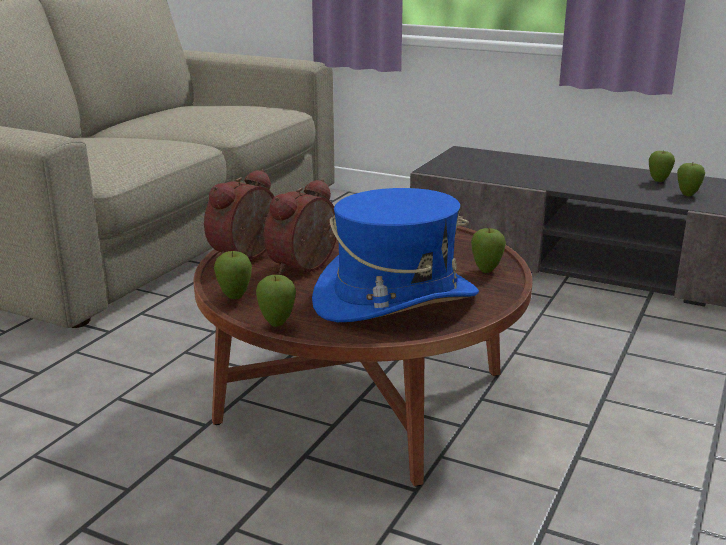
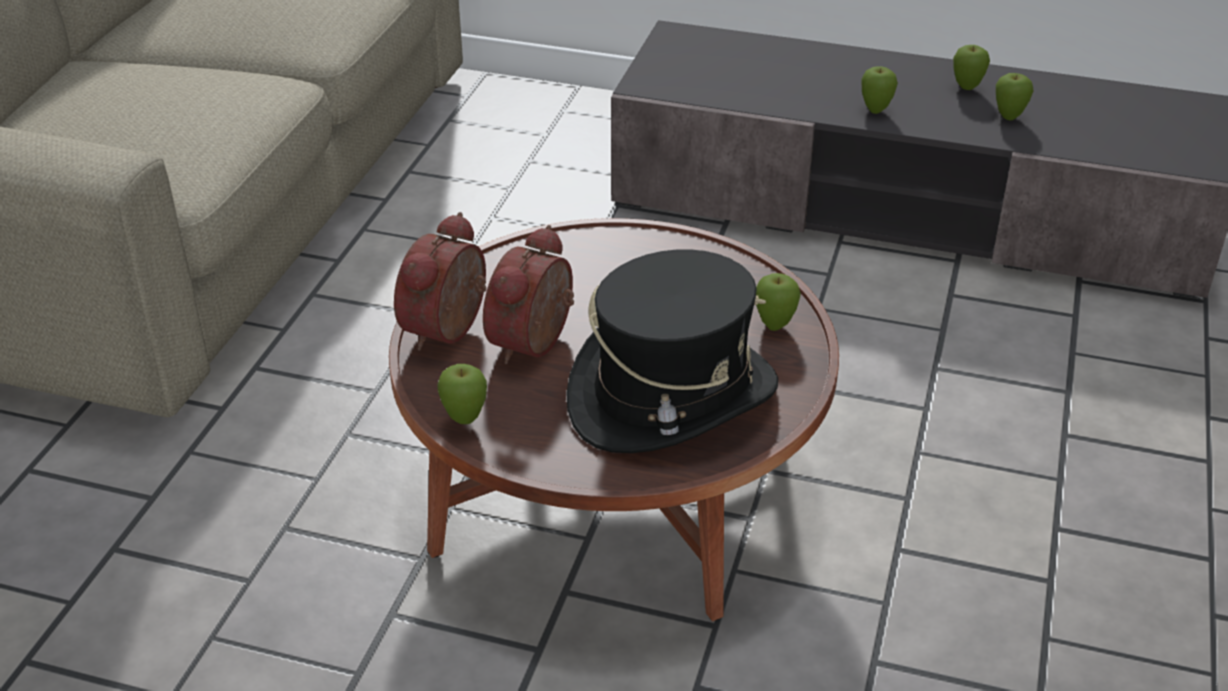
camera: 10 degrees left, 15 degrees up
(277, 323) = (538, 464): apple -> apple (875, 110)
(395, 299) = (672, 397): blue hat -> black hat

